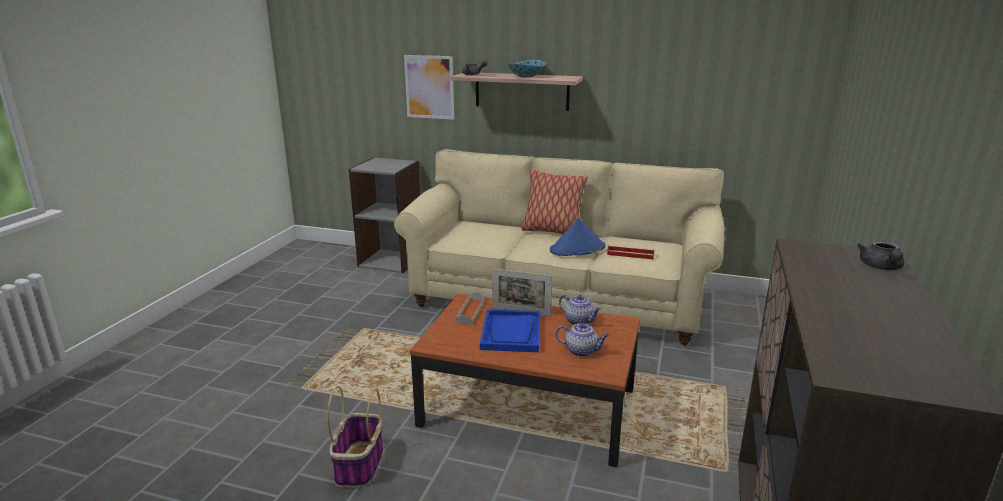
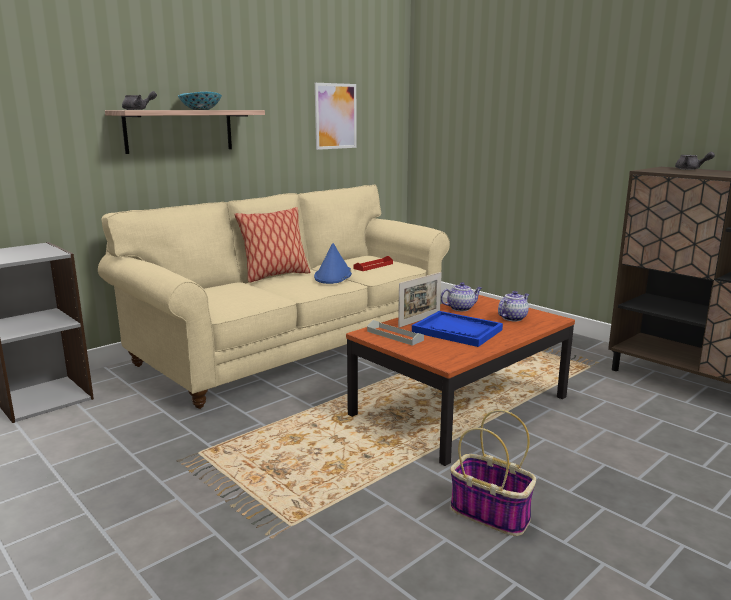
camera: 60 degrees left, 5 degrees down
(429, 87) = (54, 133): picture -> picture (335, 116)

